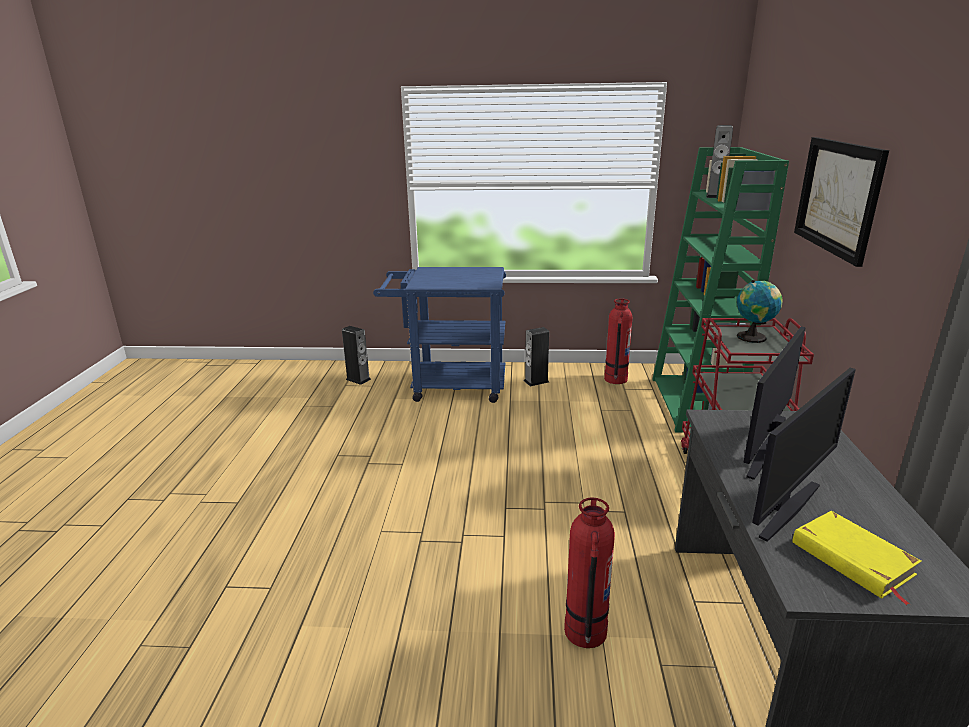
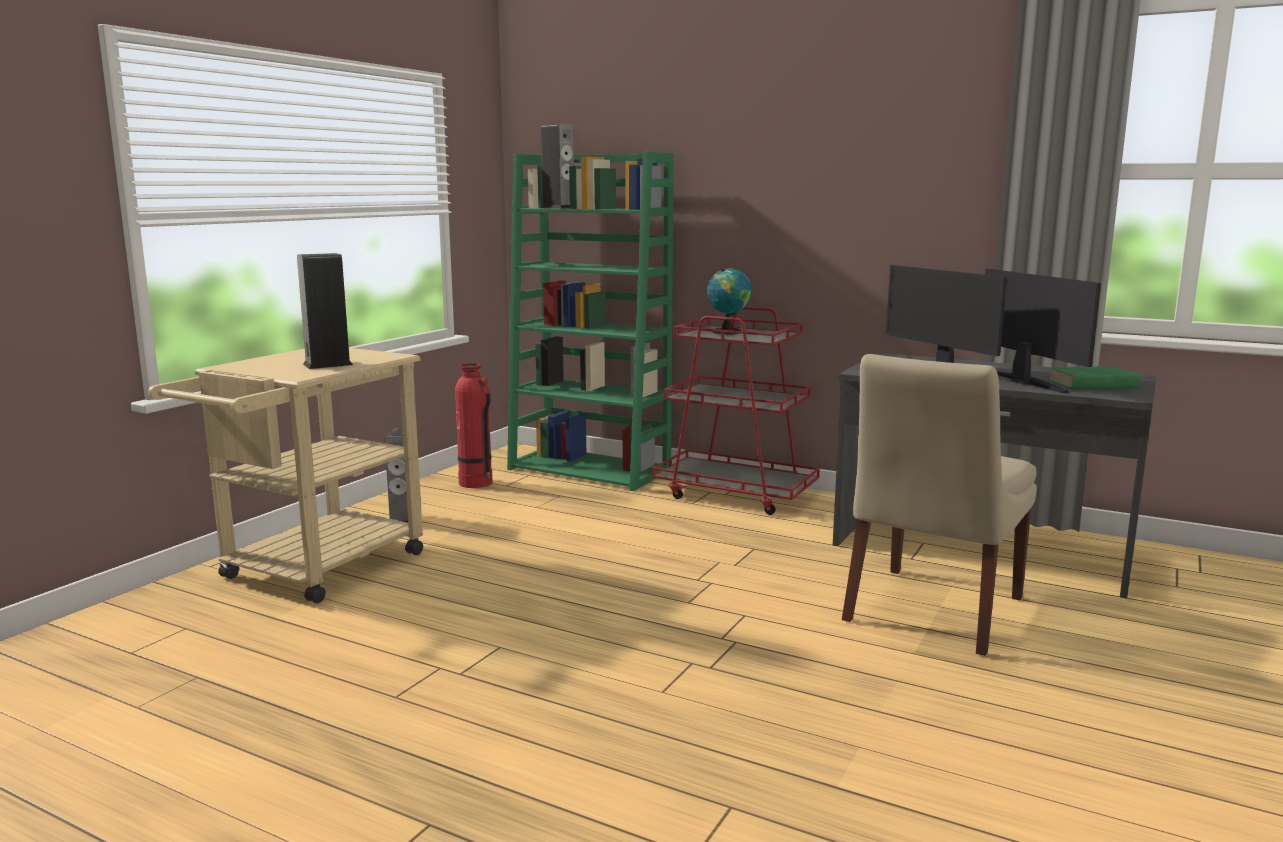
camera: 65 degrees left, 10 degrees down
(358, 379) = (132, 636): speaker -> speaker (327, 364)
(449, 386) = (312, 571): blue cart -> beige cart
(585, 632) = (931, 612): fire extinguisher -> beige chair
(838, 197) = (770, 175): picture -> none
(852, 559) = (1093, 384): yellow book -> green book

